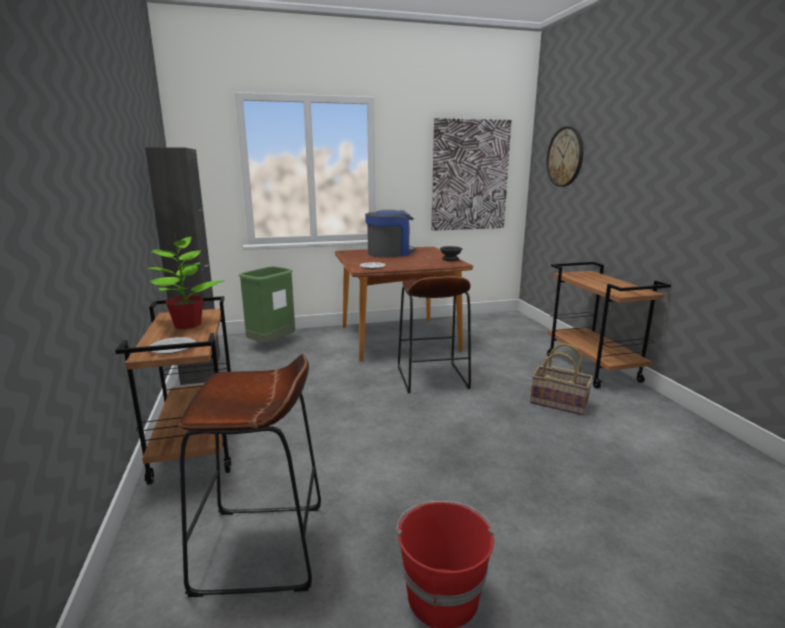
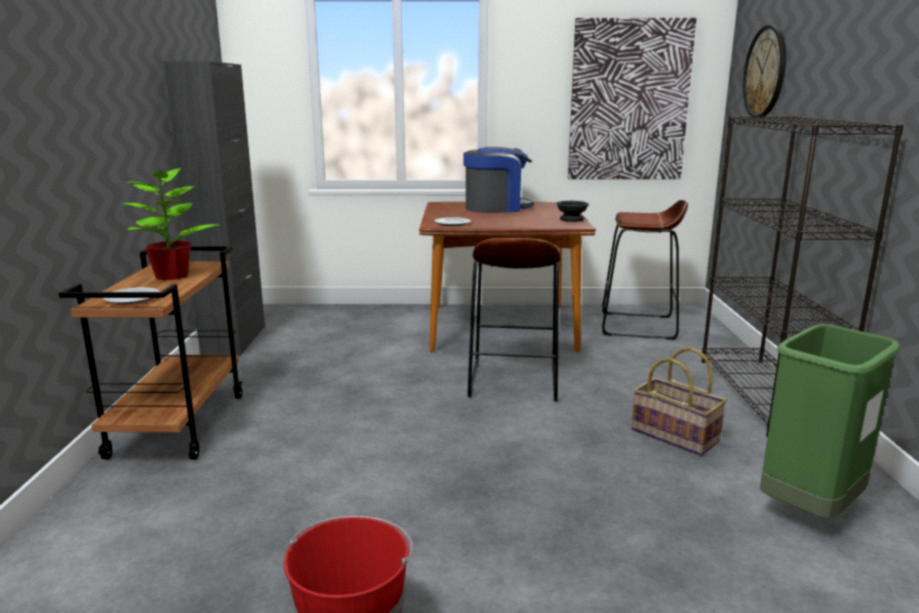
camera: 15 degrees right, 0 degrees up
(261, 548) = (180, 545): brown stool -> brown stool (638, 326)
(272, 344) = (333, 320): green trash can -> green trash can (809, 509)
(593, 369) = (765, 395): brown cart -> black bookcase

